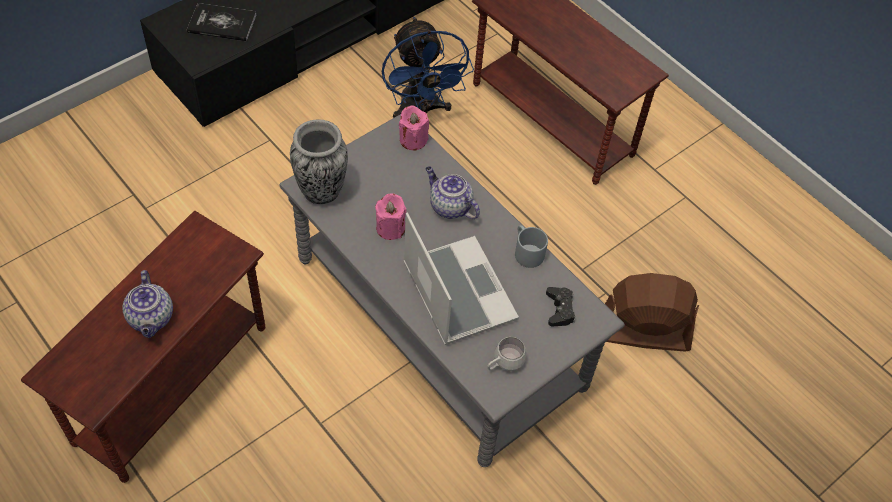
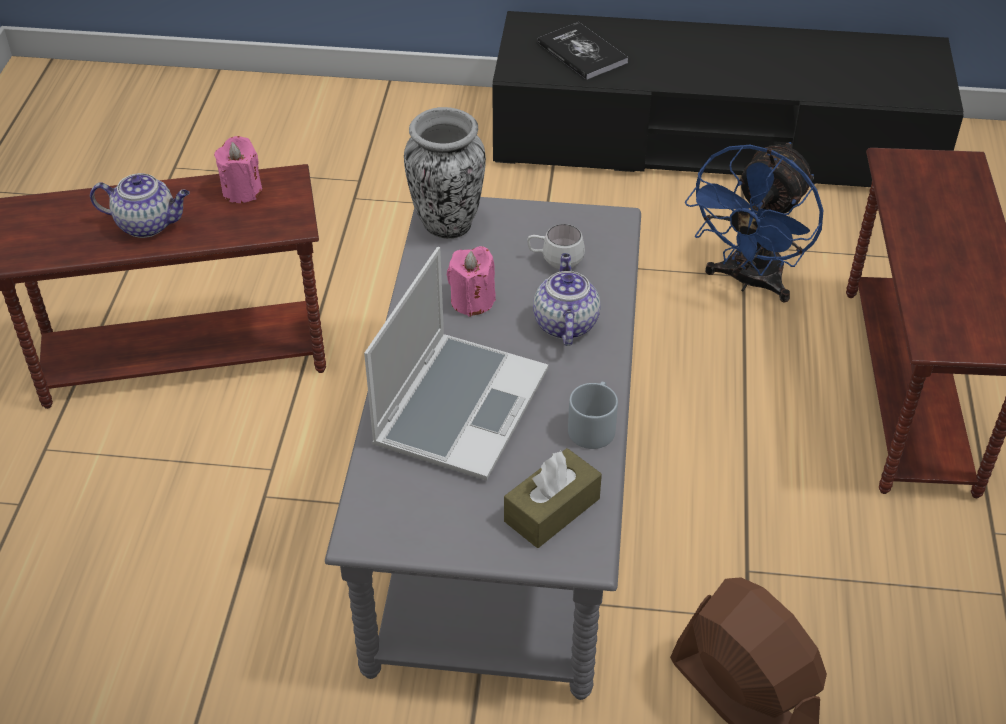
camera: 50 degrees right, 10 degrees down
(151, 319) = (148, 224): teapot -> teapot turned 120 degrees counterclockwise
(413, 140) = (611, 238): pink candle -> pink candle (242, 191)
(504, 364) = (412, 513): white mug -> white mug (555, 261)
(559, 309) = (552, 510): black game controller -> brown tissue box

